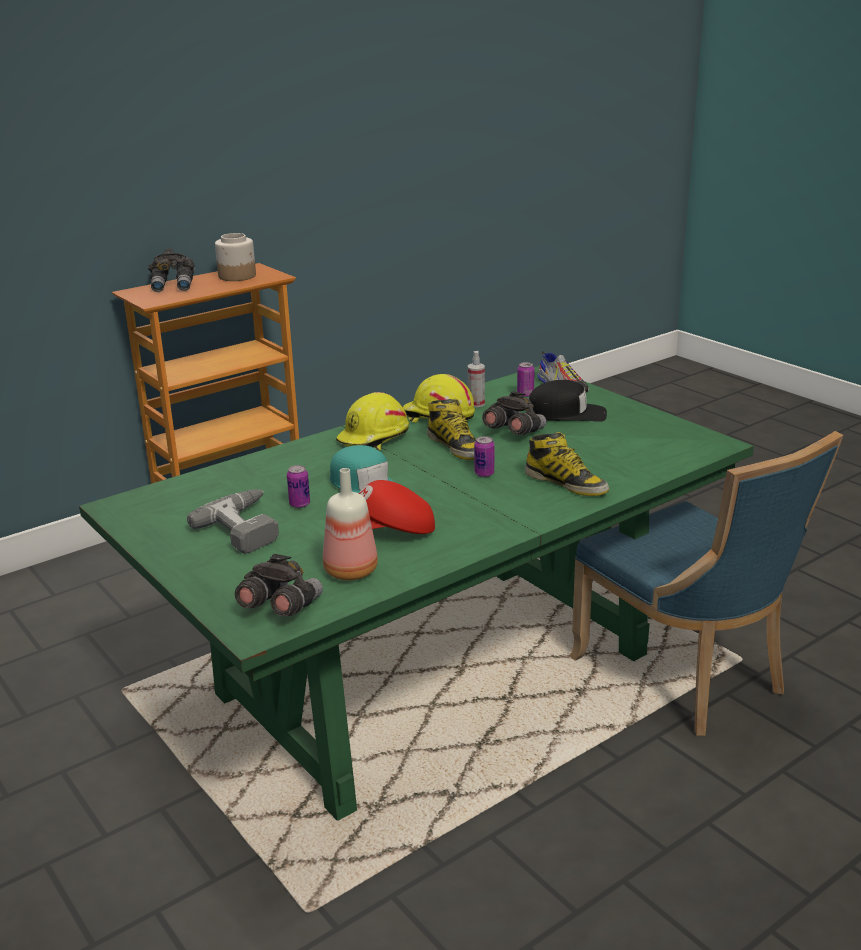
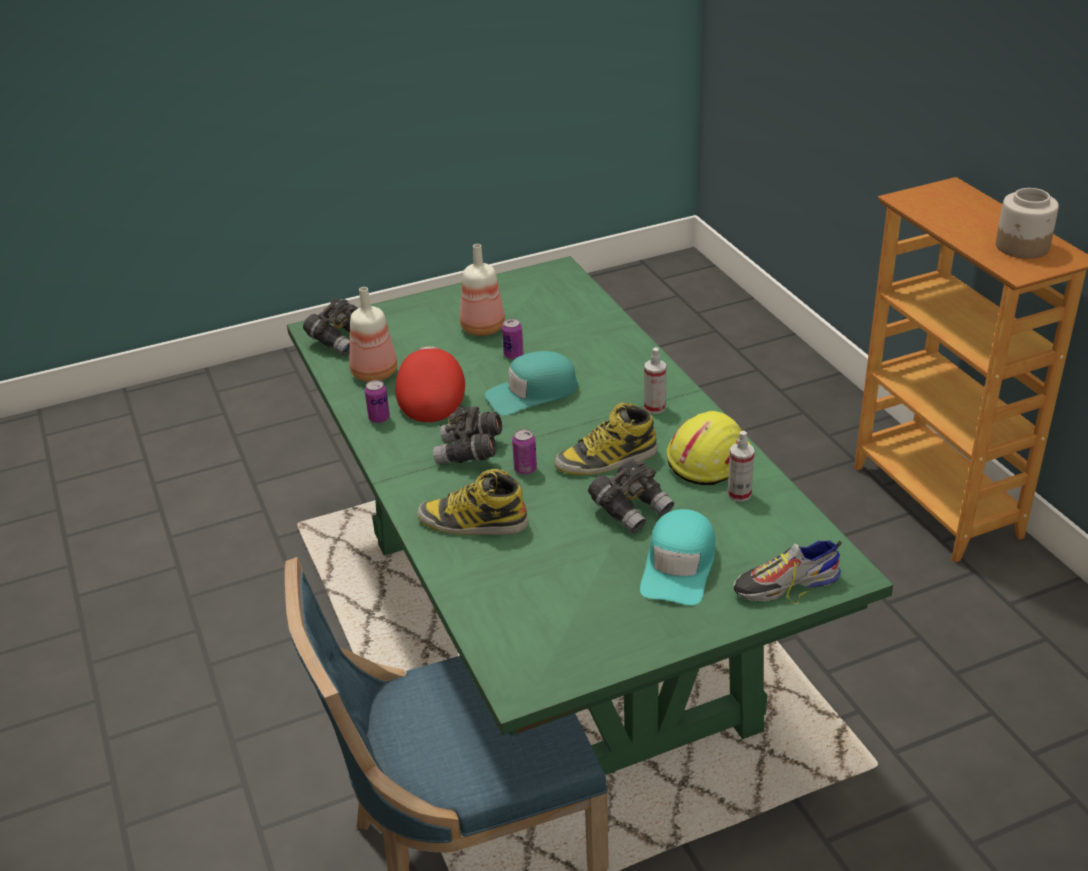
camera: 105 degrees right, 10 degrees up
(174, 286) = (975, 209): grey binoculars -> grey binoculars (469, 453)
(248, 527) = (482, 329): power drill -> bottle
(374, 438) = (654, 407): yellow hard hat -> spray bottle
(525, 394) = (762, 542): can -> can (379, 418)
(566, 413) = (679, 566): black cap -> turquoise cap
(566, 483) = (472, 523): boot -> boot turned 45 degrees clockwise

